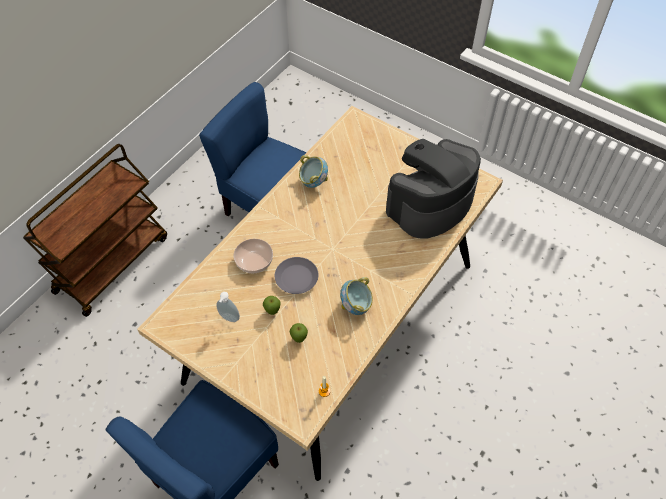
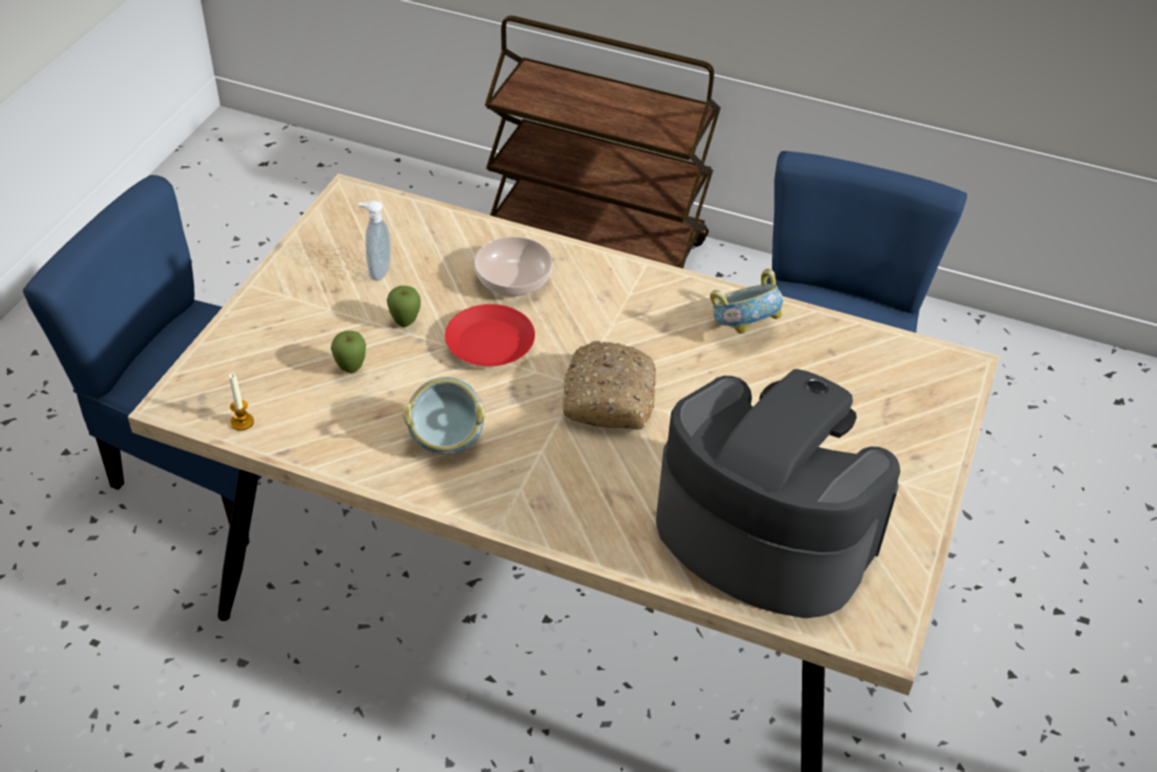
camera: 75 degrees right, 10 degrees down
(296, 278) = (490, 342): grey plate -> red plate
(343, 239) = (607, 396): none -> bread

